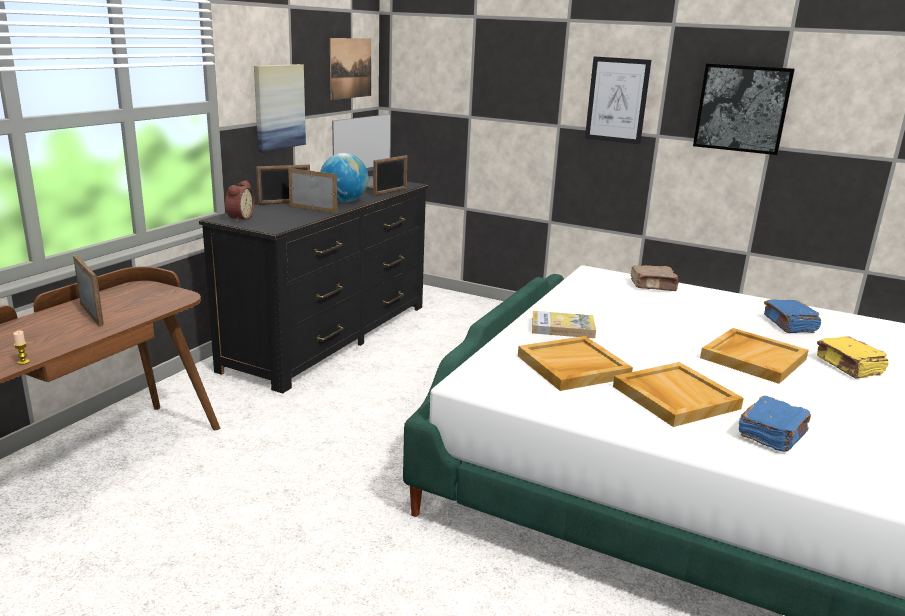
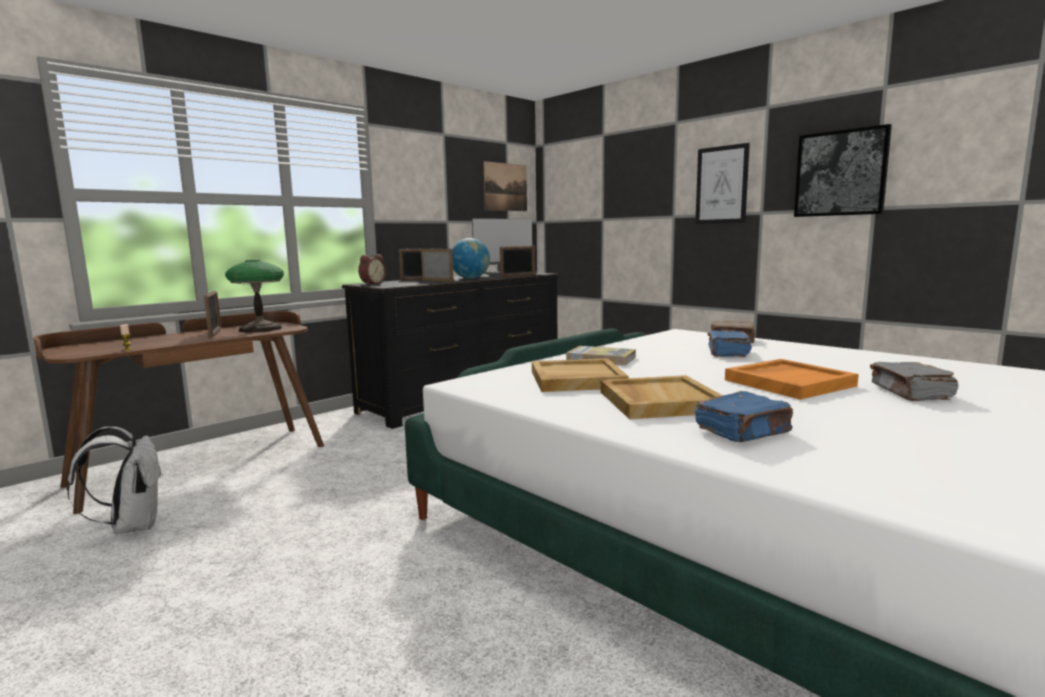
camera: 20 degrees right, 10 degrees down
(85, 576) = (132, 526): none -> white backpack
(140, 300) = (260, 329): none -> table lamp
(279, 107) = (432, 210): picture -> none
(752, 358) = (789, 382): beige tray -> orange tray
(789, 325) = (864, 364): blue book -> blue book (727, 352)
(849, 367) = (910, 393): yellow book -> grey book

